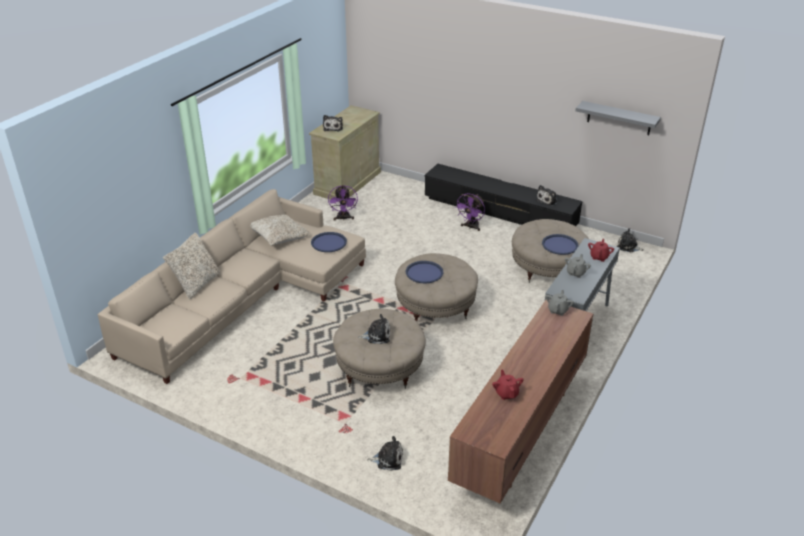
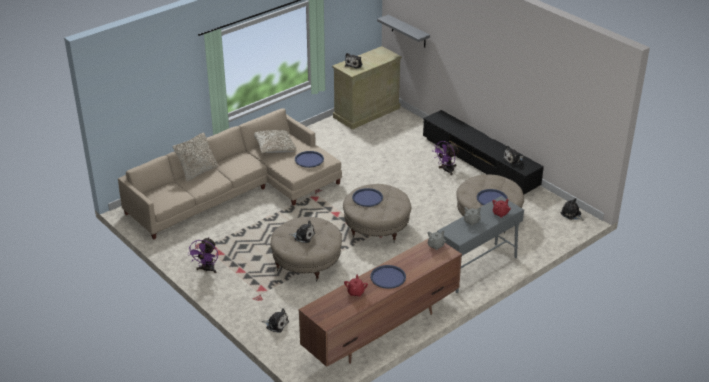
camera: 20 degrees right, 0 degrees up
(343, 218) = (345, 142): purple fan -> purple fan (206, 270)
(531, 363) = (388, 277): none -> blue tray
(619, 118) = (571, 100): grey shelf -> grey shelf (408, 31)

